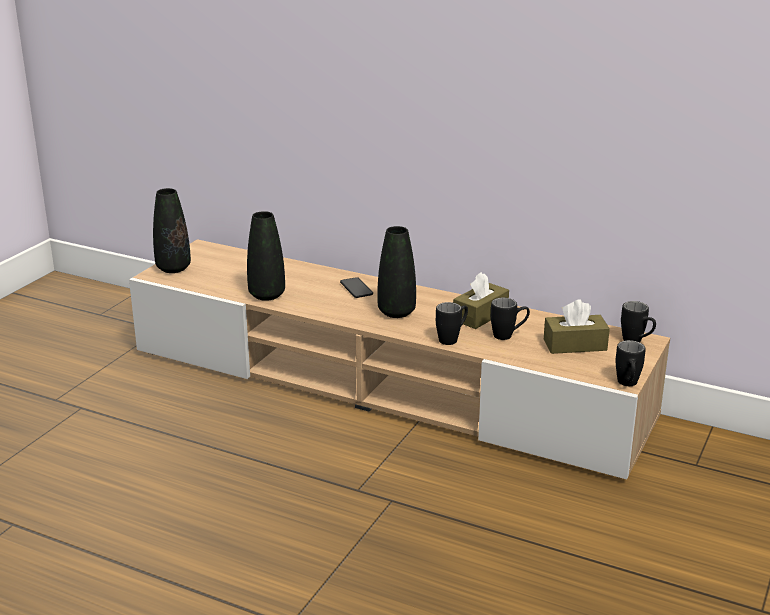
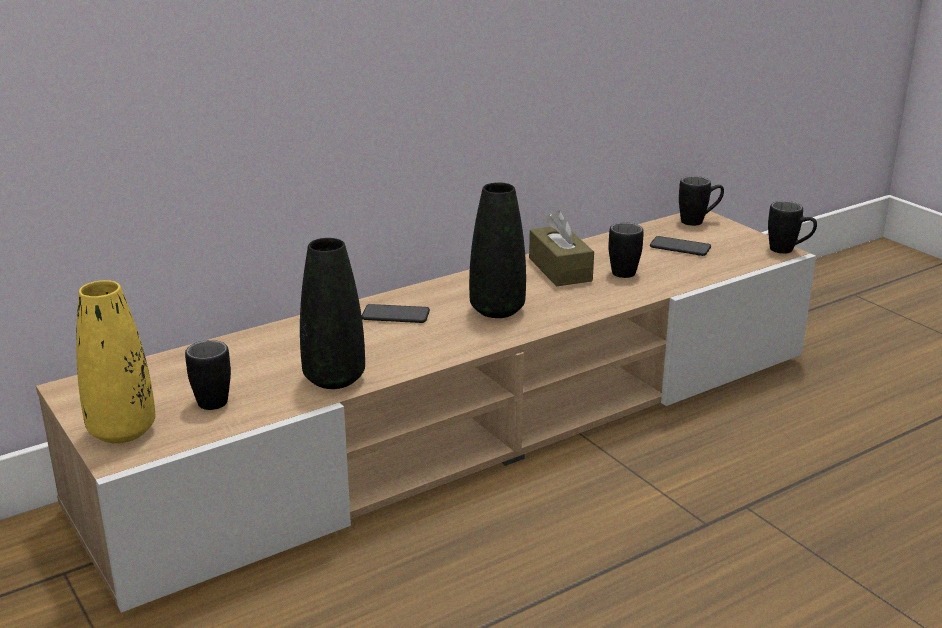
camera: 60 degrees left, 0 degrees up
(173, 268) = (122, 431): black vase -> yellow vase
(452, 339) = (604, 299): black mug -> black mug (212, 397)
(575, 345) = (680, 247): brown tissue box -> phone

